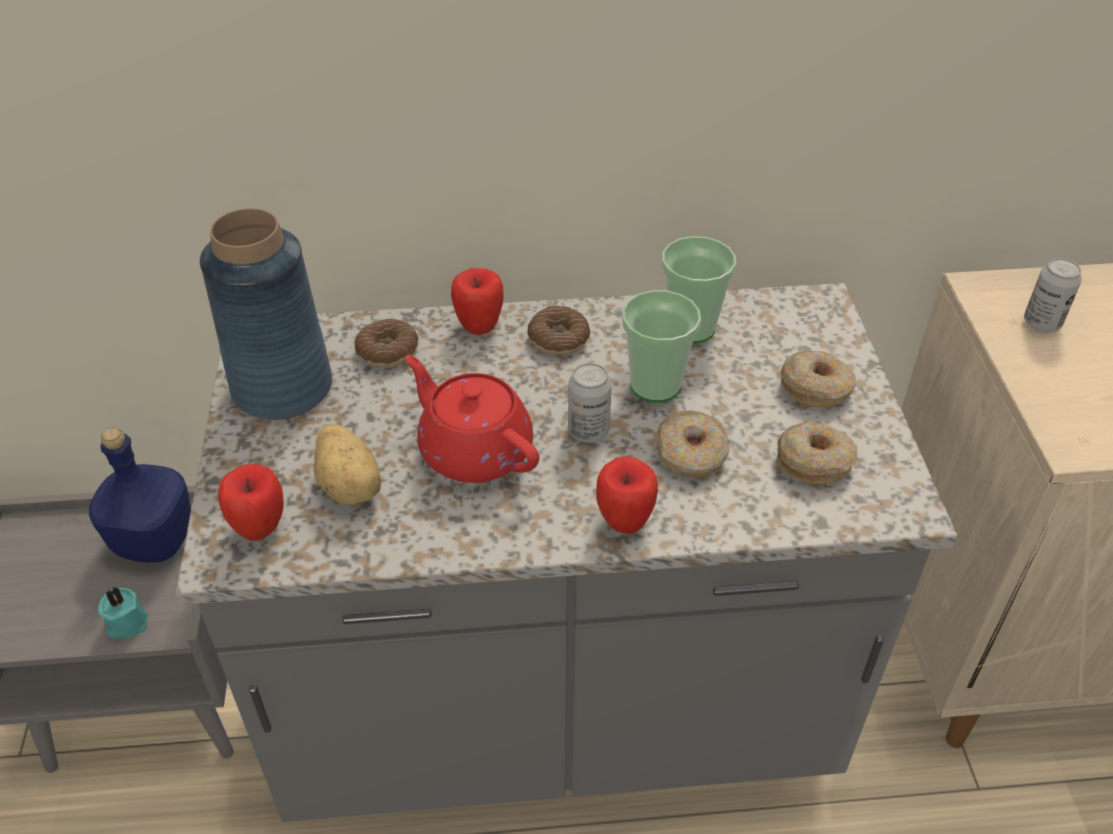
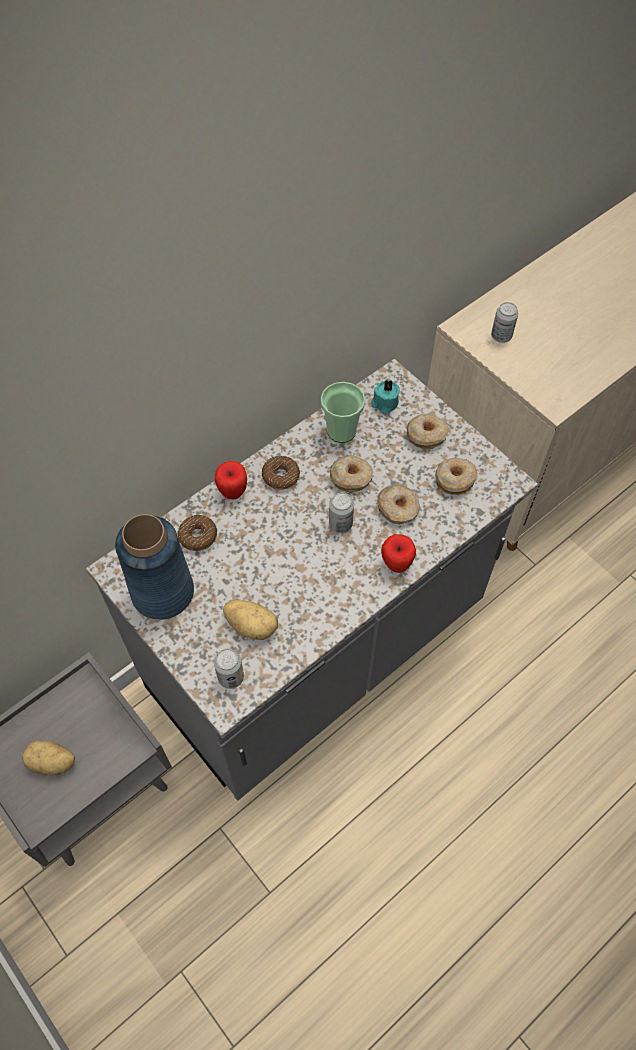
camera: 35 degrees left, 15 degrees up
(67, 584) = (52, 763): none -> potato
(126, 622) = (108, 761): turquoise candle -> turquoise candle (384, 403)
(153, 541) = (77, 708): blue bottle -> none
(260, 530) = (231, 677): apple -> can
(473, 450) = (295, 569): red teapot -> none
(655, 385) = (351, 477): cup -> donut

